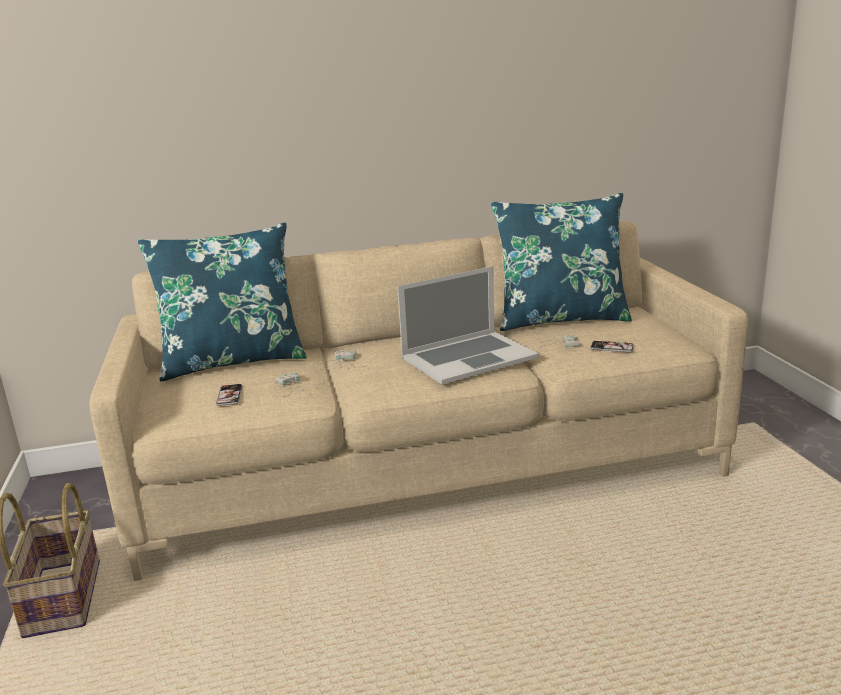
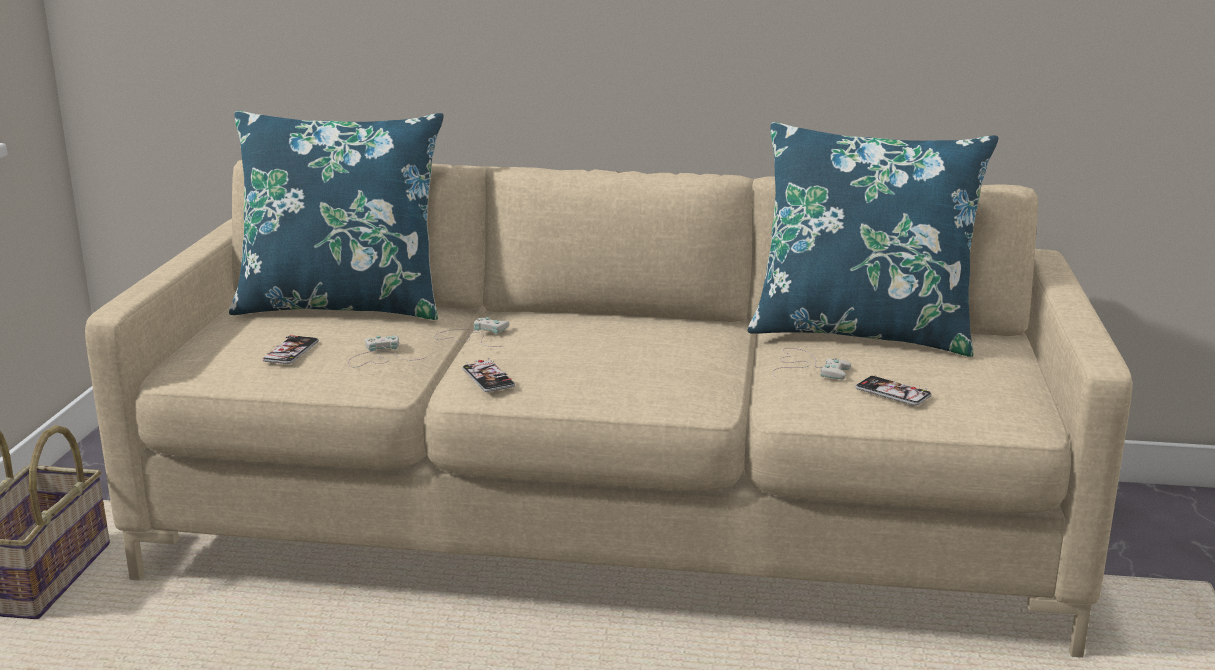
camera: 20 degrees right, 0 degrees up
(375, 386) = (488, 378): none -> phone
(468, 357) = (657, 363): laptop -> none

